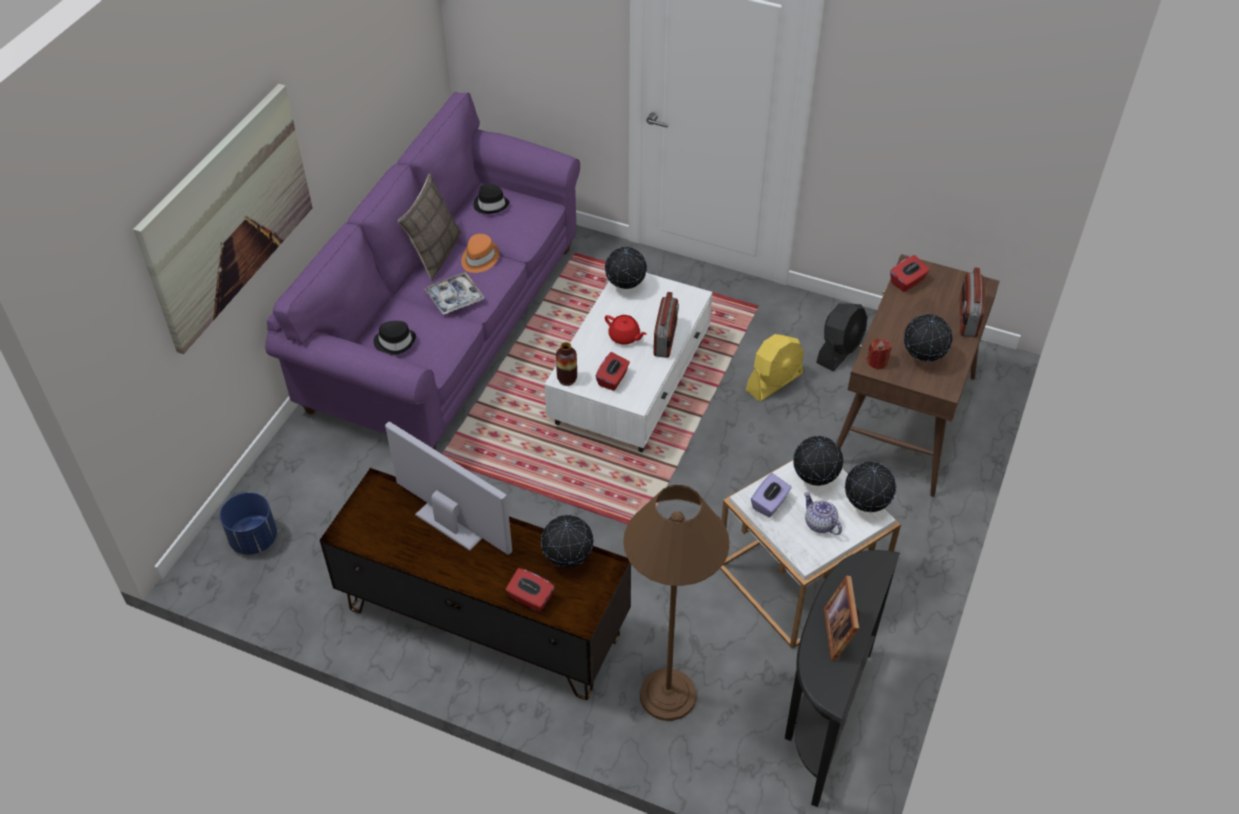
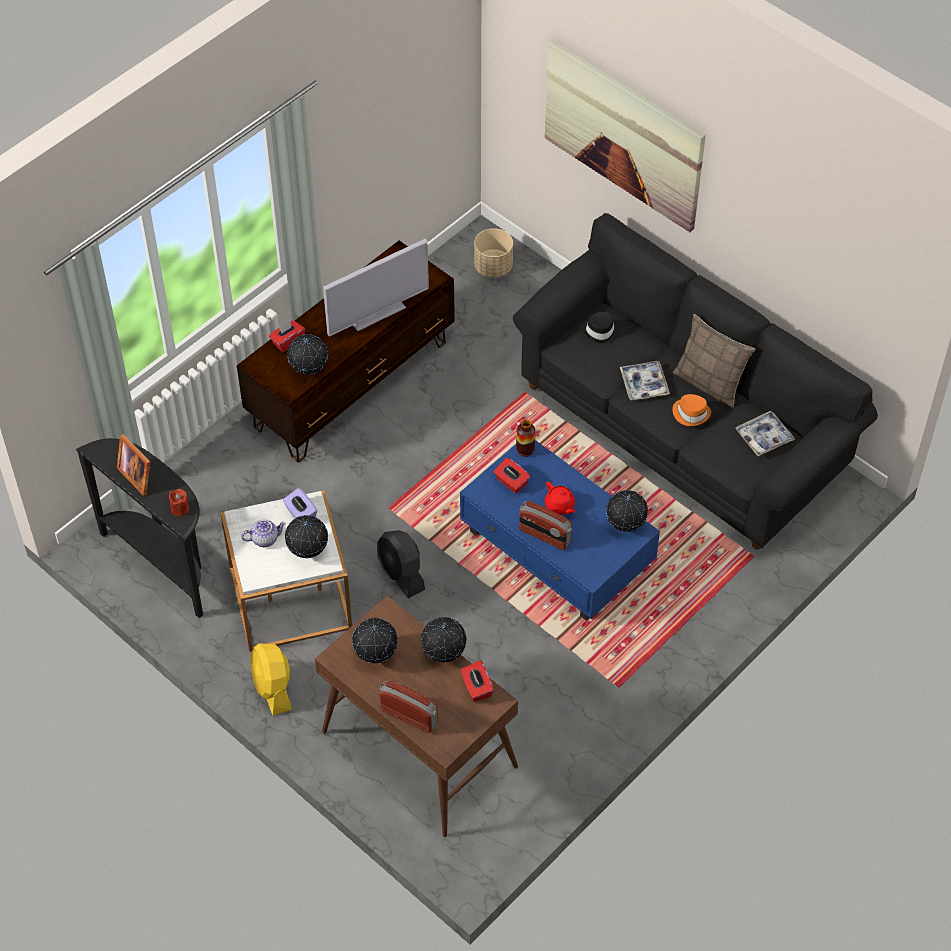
camera: 110 degrees right, 5 degrees up
(253, 539) = (493, 267): blue planter -> beige planter
(445, 328) = (682, 430): purple sofa -> black sofa
(491, 204) = (764, 437): black hat -> tray
(624, 337) = (559, 506): red teapot -> red teapot turned 90 degrees counterclockwise
(631, 381) = (558, 550): white coffee table -> blue coffee table
(668, 695) = (232, 476): brown floor lamp -> none
(774, 382) = (511, 662): yellow fan -> yellow fan (273, 688)
(840, 350) = (529, 734): black fan -> black fan (401, 574)
(842, 631) = (138, 475): picture frame -> picture frame turned 150 degrees counterclockwise
(865, 506) = (265, 576): globe -> globe (444, 655)
(877, 362) = (388, 619): red candle -> red candle (180, 509)

